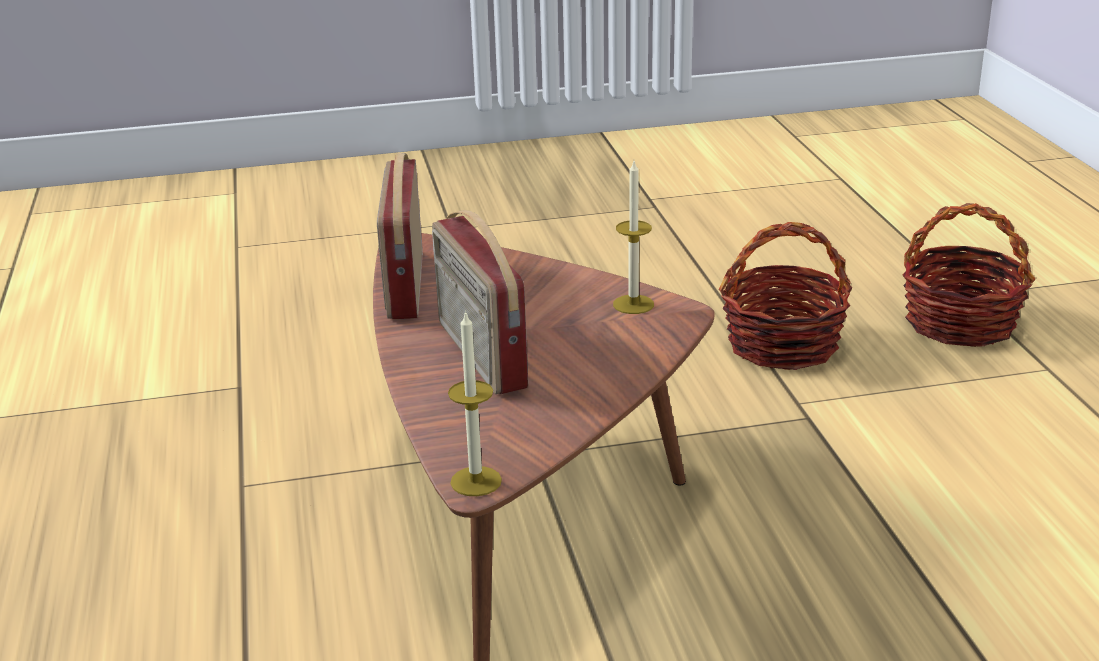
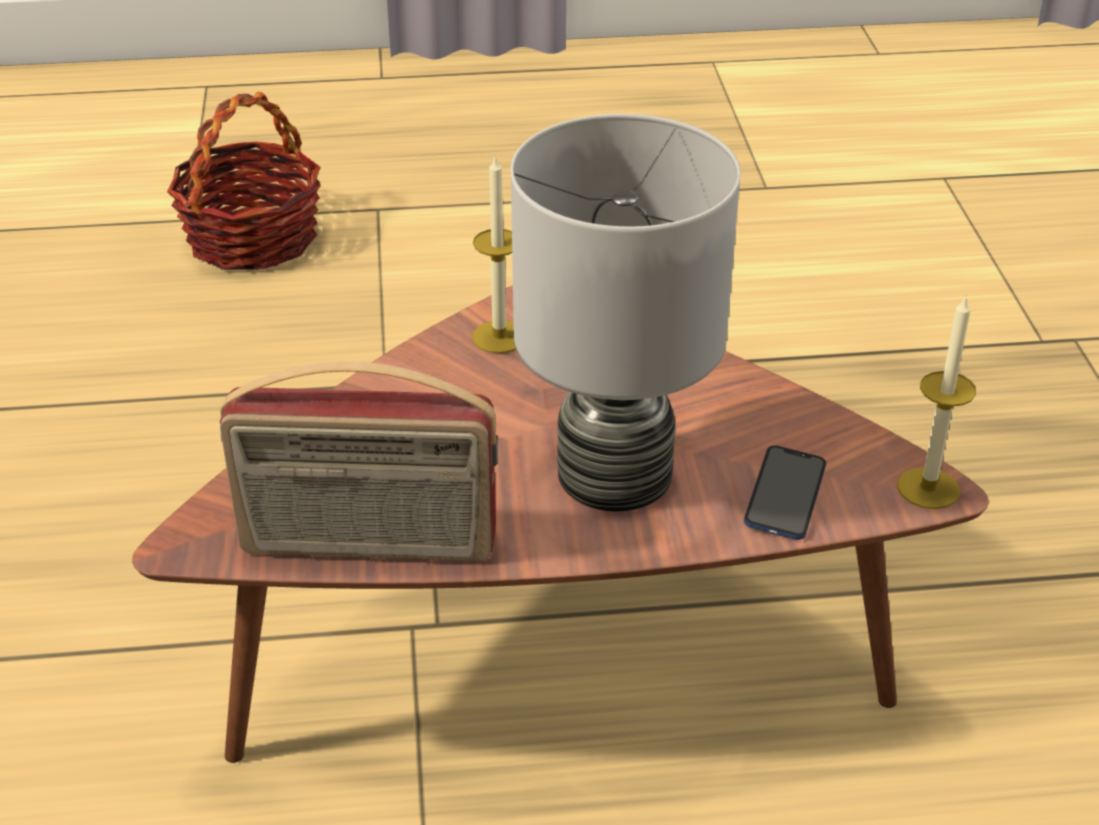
camera: 85 degrees left, 10 degrees up
(462, 419) = (785, 495): none -> phone
(479, 355) = (616, 474): radio -> grey table lamp
(783, 345) = (239, 372): basket -> none

